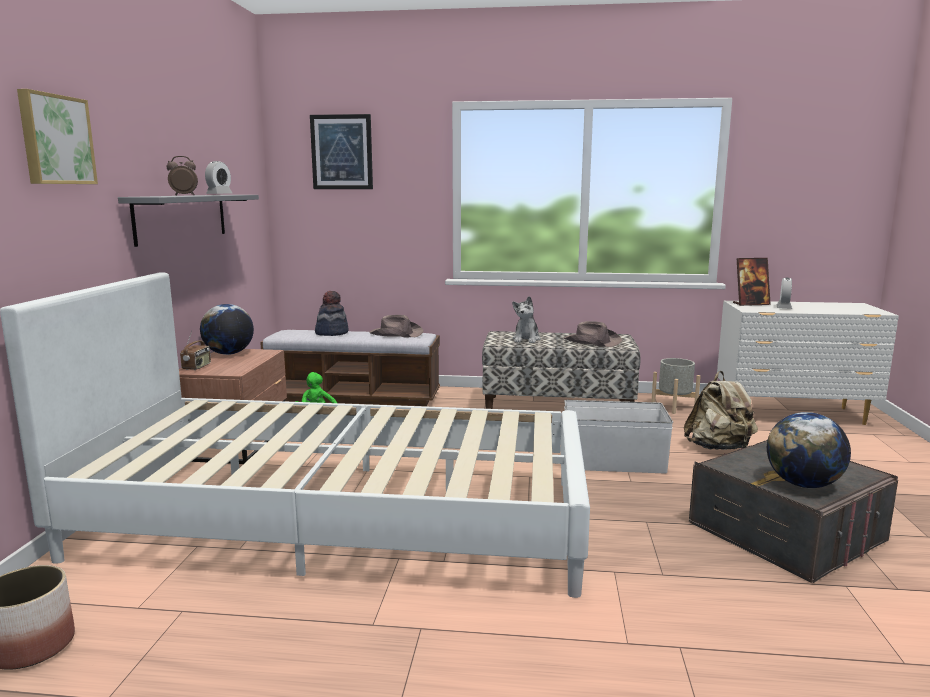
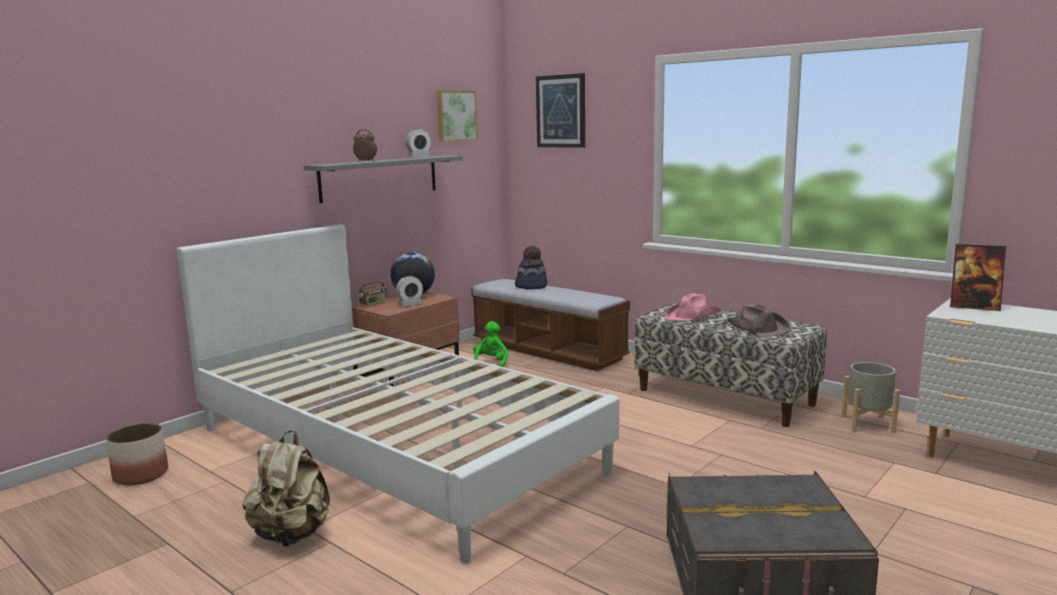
camera: 35 degrees right, 0 degrees up
(55, 140) = (241, 127): picture -> picture (455, 115)
(395, 334) = (582, 294): brown hat -> none
(526, 339) = (693, 316): plush toy -> pink hat
(614, 462) = (691, 464): white storage box -> none
(718, 448) = (841, 480): beige backpack -> beige backpack (291, 535)
(784, 307) = (1010, 317): alarm clock -> alarm clock (410, 304)
(803, 484) = (737, 526): globe -> none

